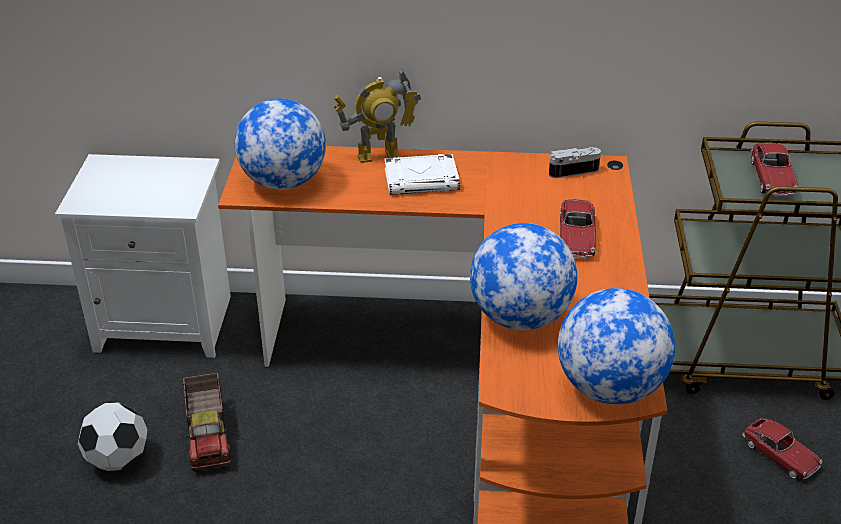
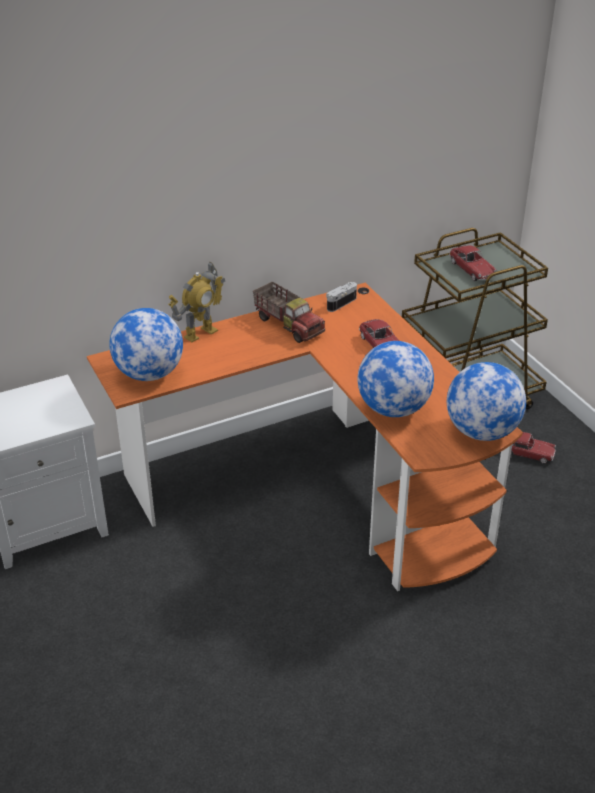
camera: 30 degrees left, 0 degrees up
(118, 459) = (97, 635): football -> none
(209, 436) = (153, 590): toy truck -> toy truck (289, 325)
(422, 180) = (247, 340): white book -> none

